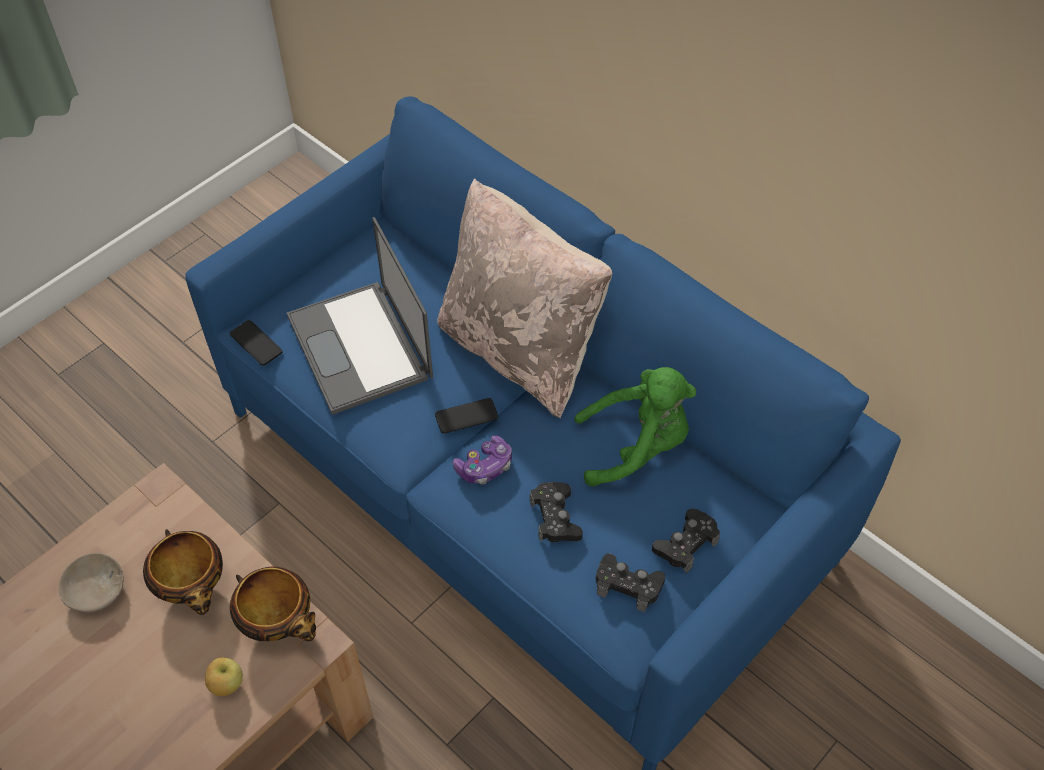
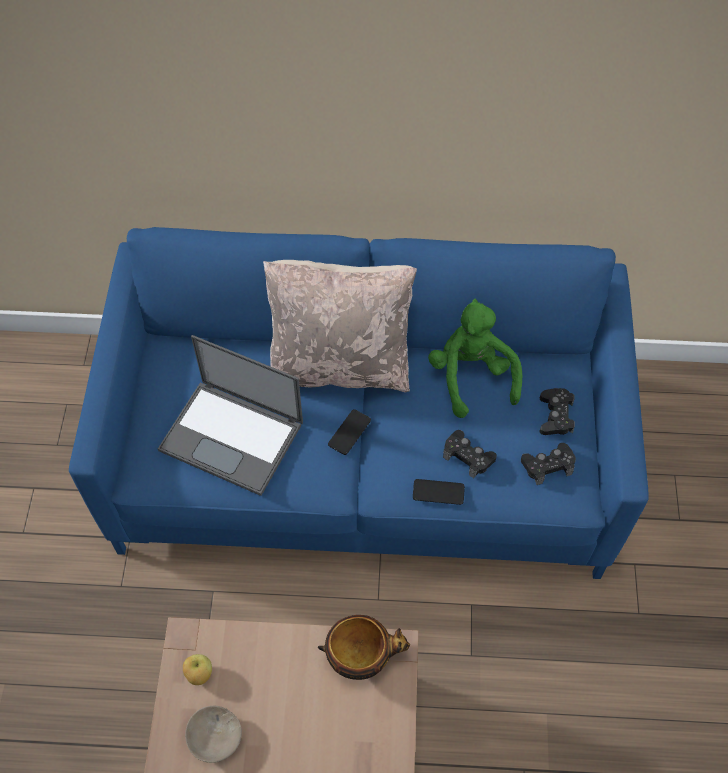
camera: 40 degrees left, 5 degrees up
(194, 588) = (281, 680): bowl -> none
(227, 684) = (367, 721): apple -> apple (199, 674)
(256, 343) = (154, 485): phone -> phone (438, 492)
(485, 467) = (394, 456): game controller -> none
(636, 447) = (471, 376): green plush toy -> green plush toy turned 60 degrees counterclockwise

